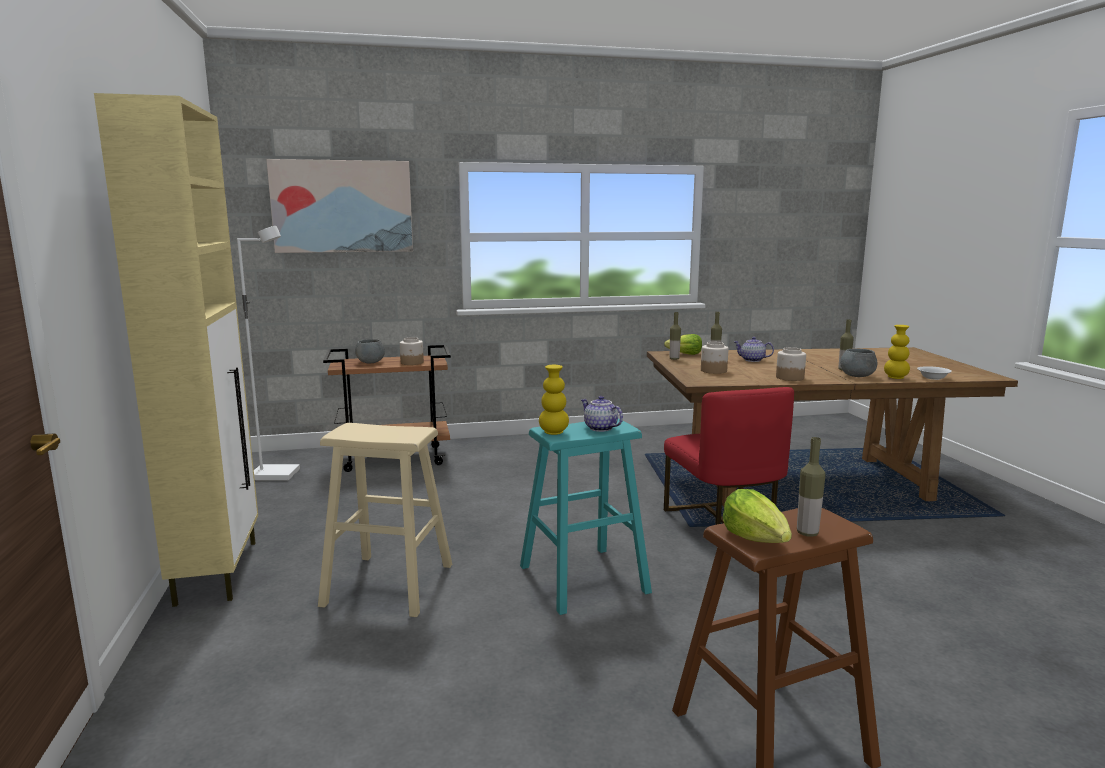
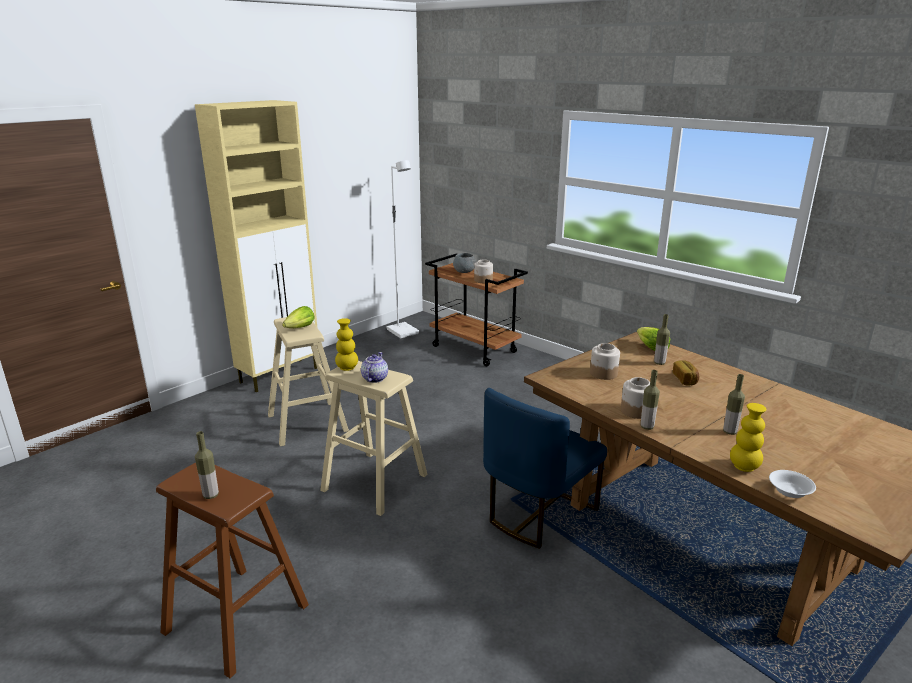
camera: 55 degrees right, 10 degrees up
(342, 206) = (482, 143): picture -> none
(583, 579) = (374, 482): turquoise stool -> beige stool
(674, 359) = (623, 348): bottle -> bottle (647, 427)
(722, 523) = (538, 513): red chair -> blue chair
(752, 360) = (685, 380): teapot -> bread
(756, 539) = (188, 479): lettuce -> lettuce (300, 328)
(857, 376) = (710, 444): grey bowl -> none

